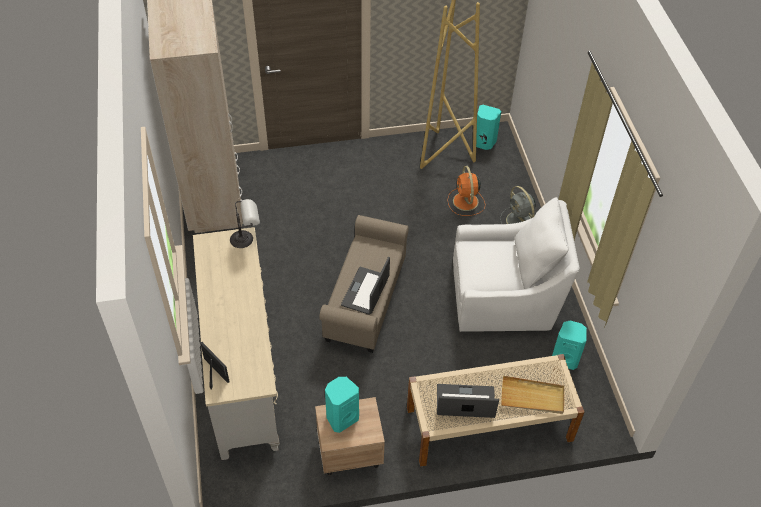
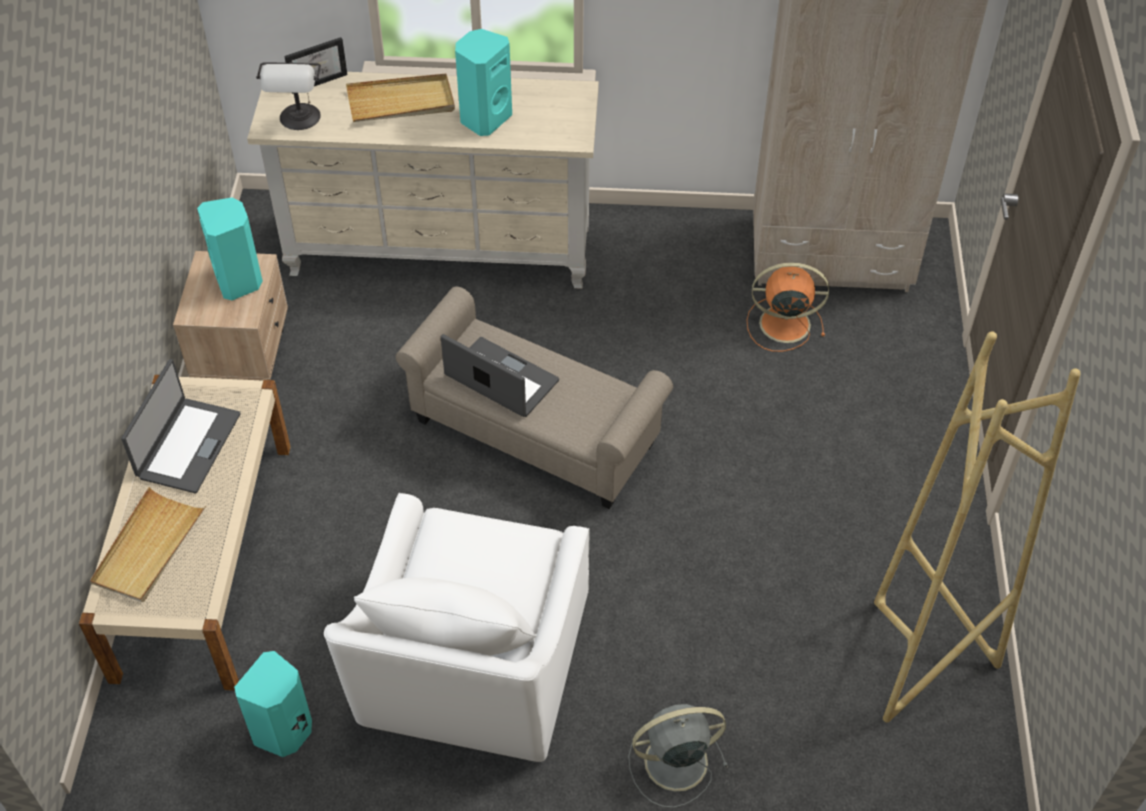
camera: 105 degrees right, 0 degrees up
(228, 322) = (401, 102): none -> beige tray
(246, 237) = (570, 140): table lamp -> table lamp (300, 122)
(466, 202) = (755, 666): orange fan -> orange fan (782, 324)
(484, 143) = (951, 761): turquoise speaker -> turquoise speaker (484, 118)

